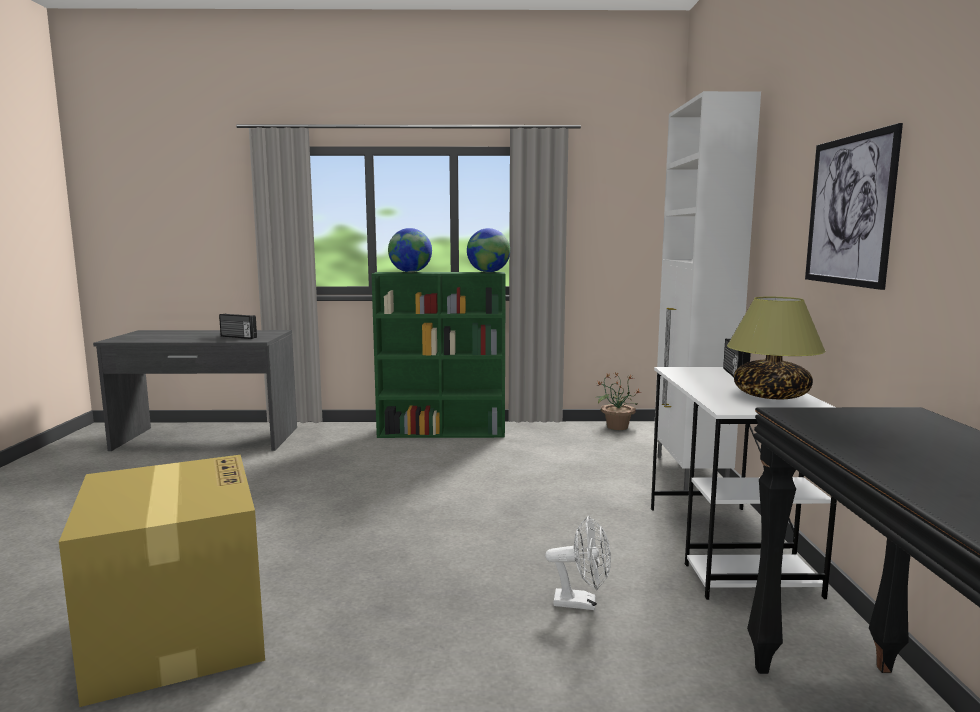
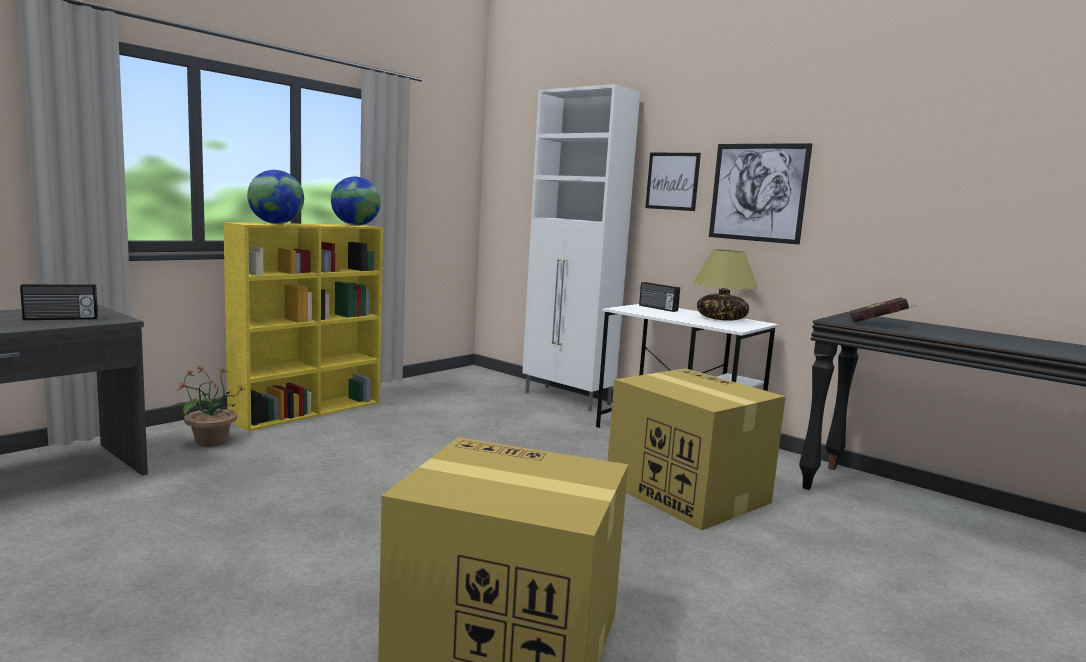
camera: 50 degrees left, 0 degrees up
(443, 432) = (309, 411): green bookcase -> yellow bookcase
(582, 603) = (685, 492): white fan -> cardboard box
(616, 427) = (449, 376): potted plant -> potted plant (210, 442)
(783, 204) = (672, 181): none -> picture
(851, 430) = (879, 325): none -> red book

